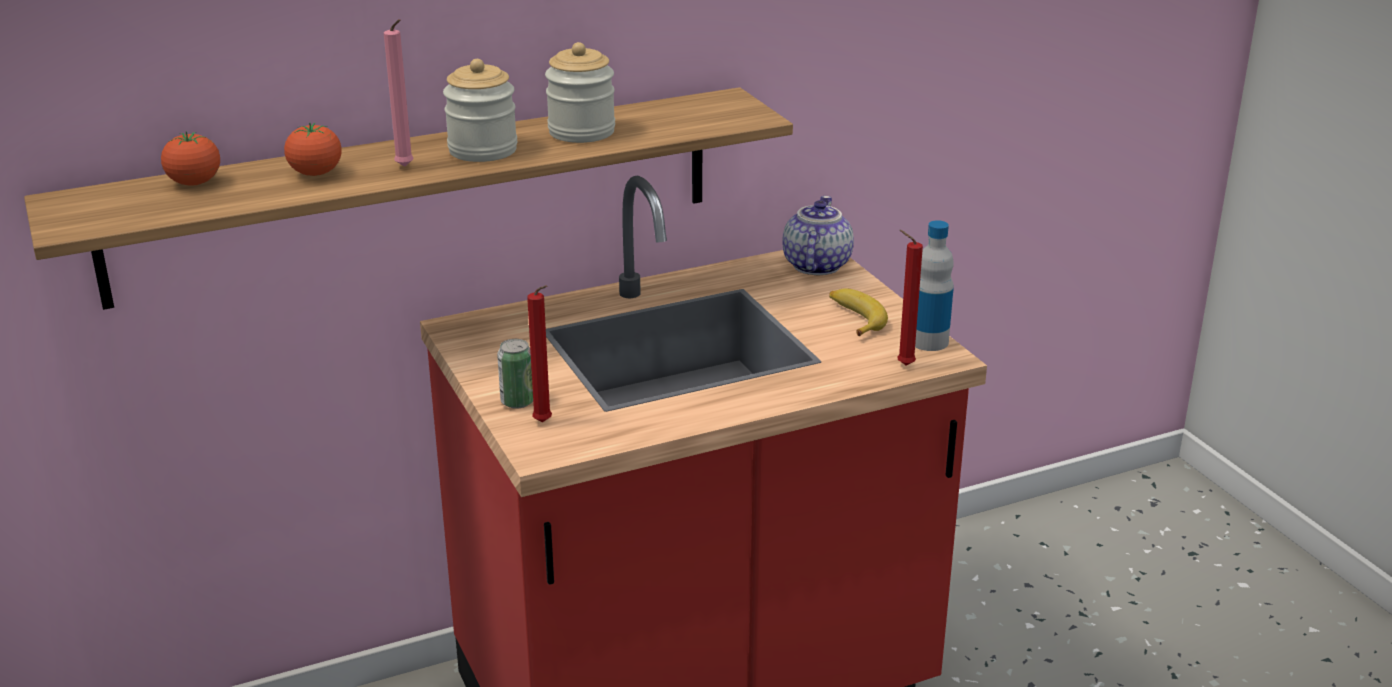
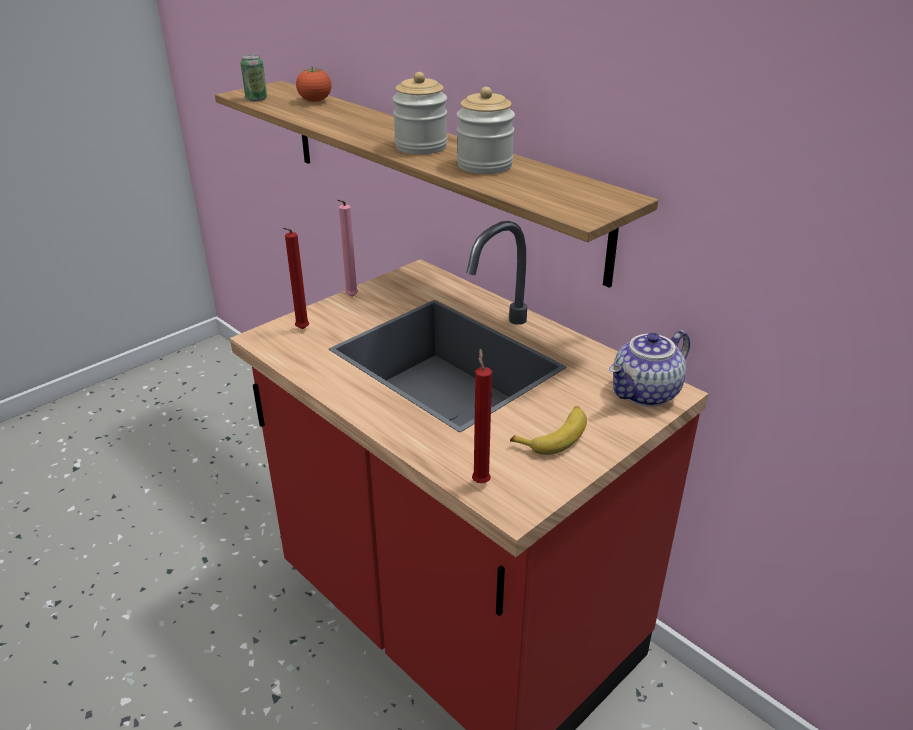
camera: 70 degrees right, 5 degrees up
(316, 174) = (347, 119): tomato -> none
(406, 167) = (373, 135): pink candle -> pink candle (350, 297)
(517, 402) = (326, 314): can -> can (256, 99)
(815, 265) = (646, 394): teapot -> teapot turned 150 degrees clockwise
(929, 341) = (540, 490): bottle -> none

